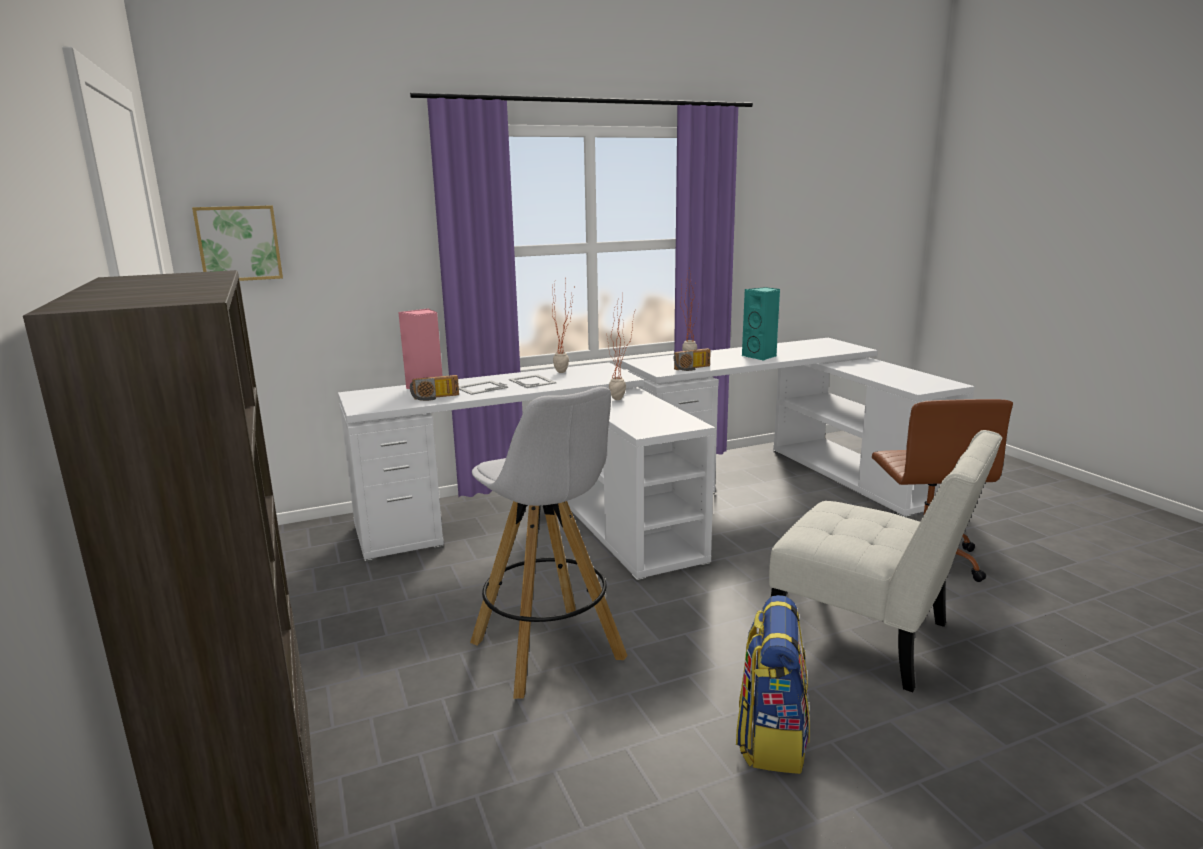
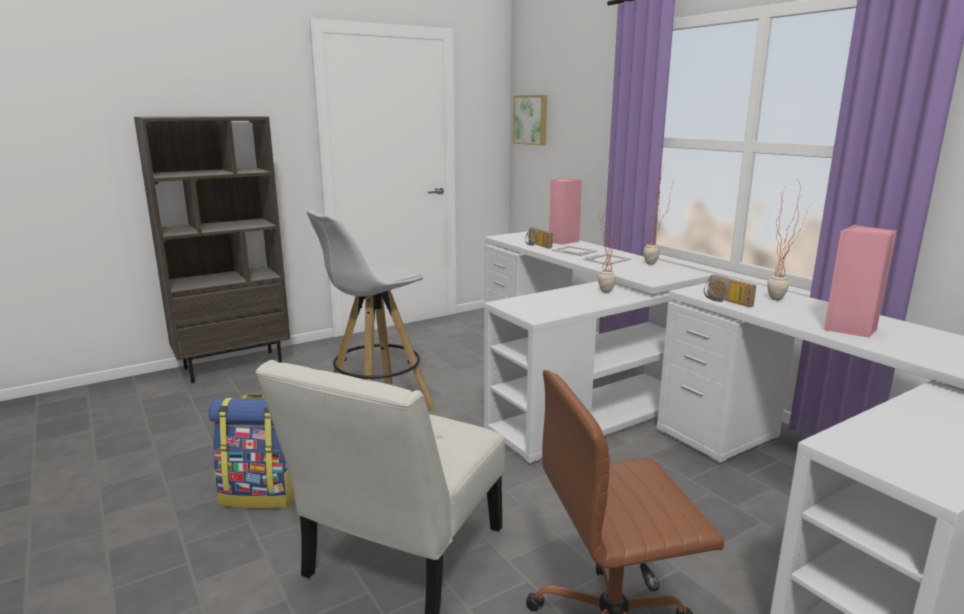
camera: 80 degrees right, 0 degrees up
(760, 356) = (850, 329): turquoise speaker -> pink speaker

